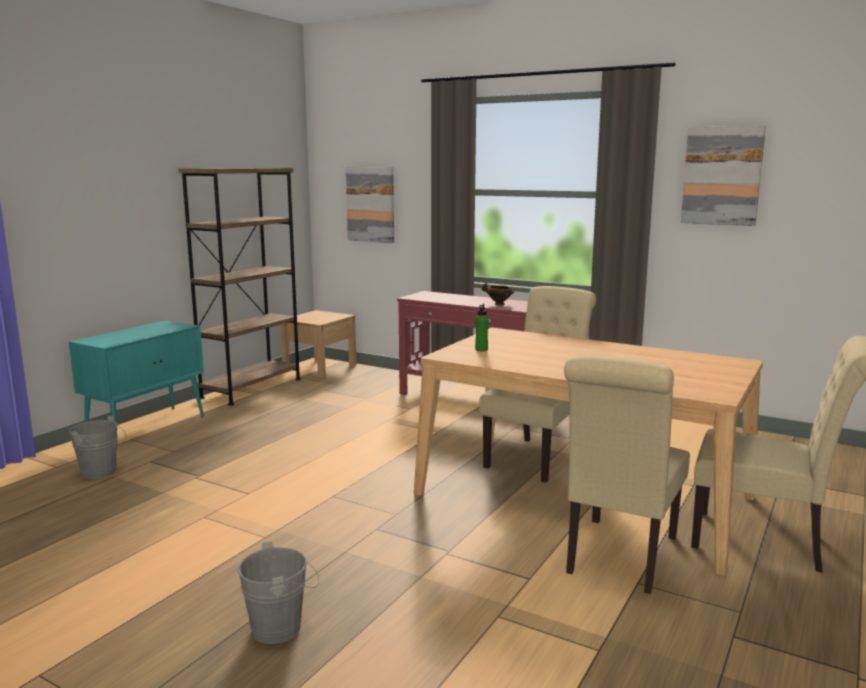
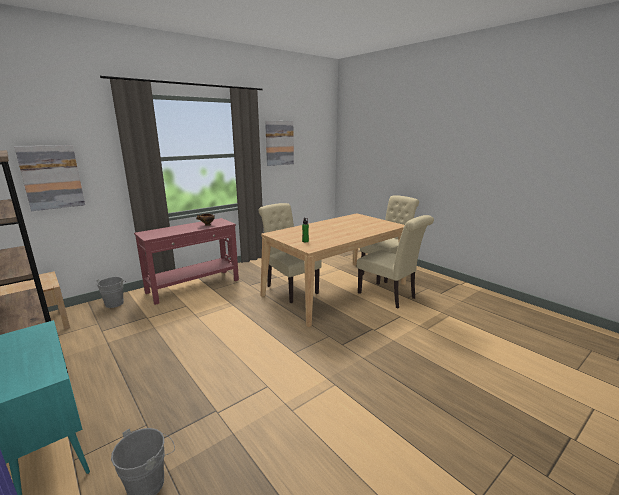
camera: 70 degrees left, 5 degrees up
(282, 627) = (432, 387): grey bucket -> grey bucket (115, 303)

